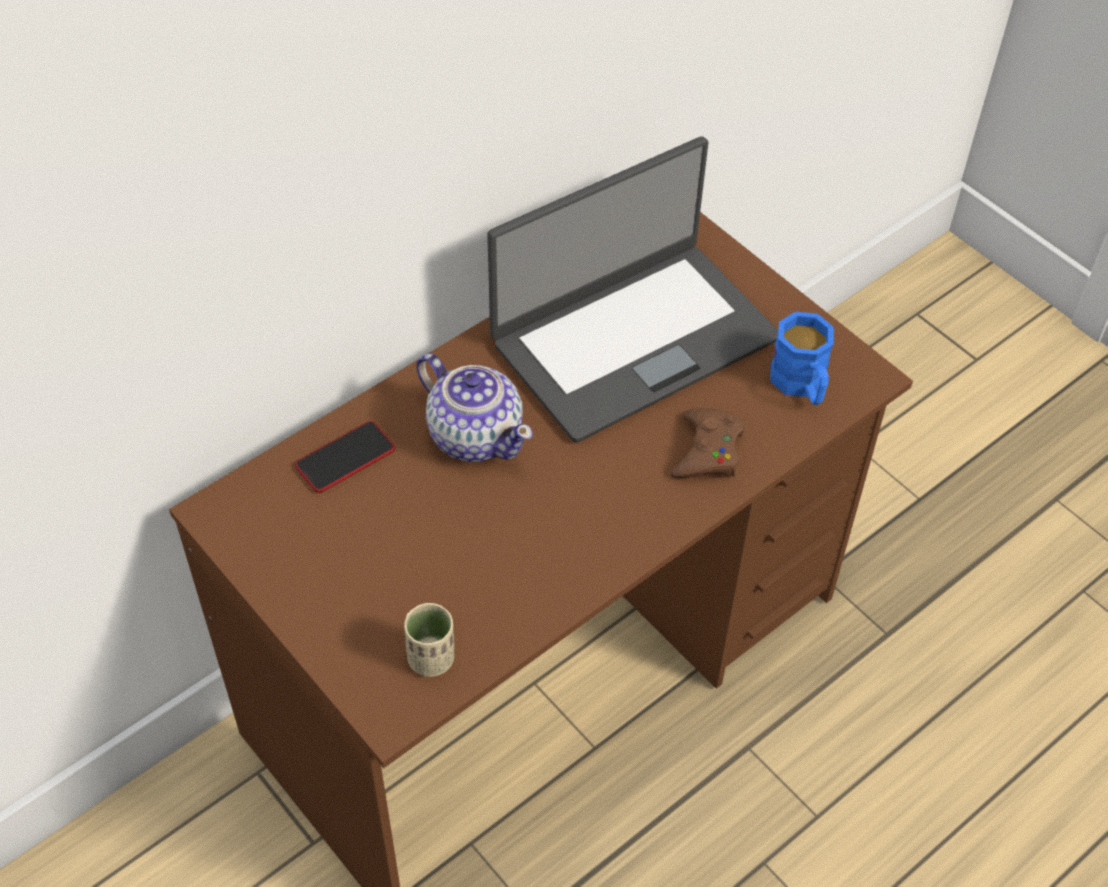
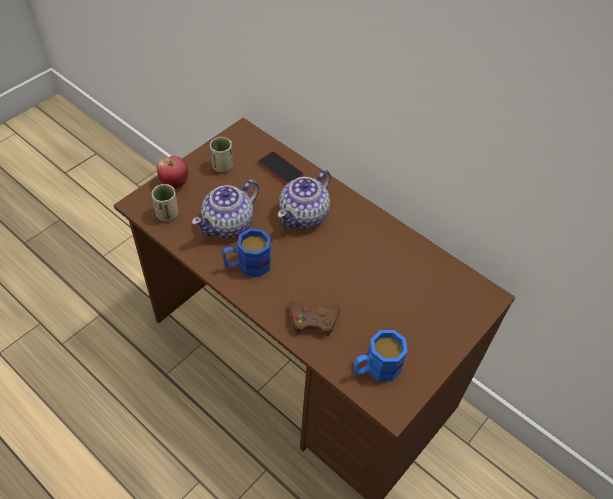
camera: 80 degrees right, 0 degrees up
(314, 555) = (222, 166): none -> beige cup
(344, 643) = (174, 183): none -> apple
(477, 554) = (229, 224): none -> teapot
(581, 533) = (247, 265): none -> blue mug
(632, 339) = (389, 278): laptop -> none

